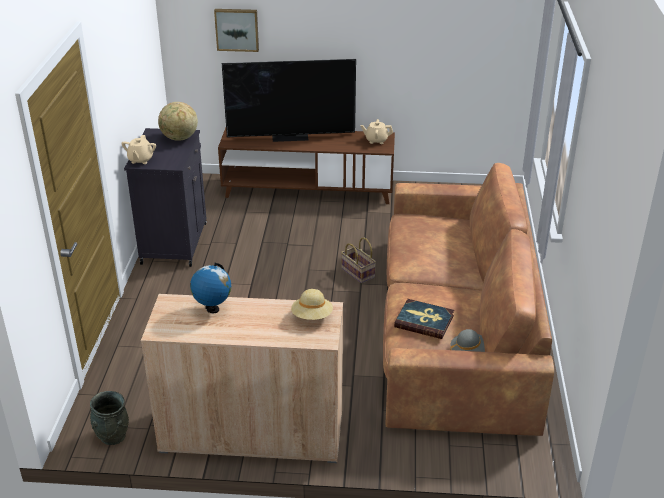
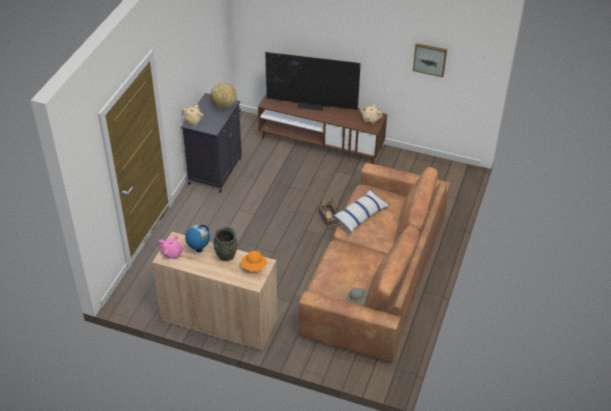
camera: 15 degrees right, 10 degrees up
(112, 436) = (138, 305): grey vase -> grey vase (226, 255)
(171, 323) = (172, 254): none -> pink teapot
(237, 29) = (281, 27): picture -> picture (430, 59)
(312, 316) = (254, 266): beige hat -> orange hat
(416, 246) = (360, 215): none -> pillow
(424, 321) = (339, 274): book -> none

